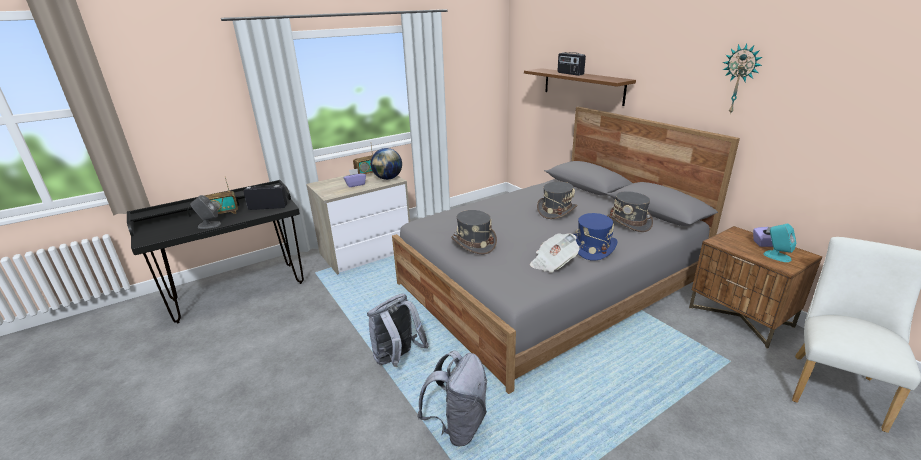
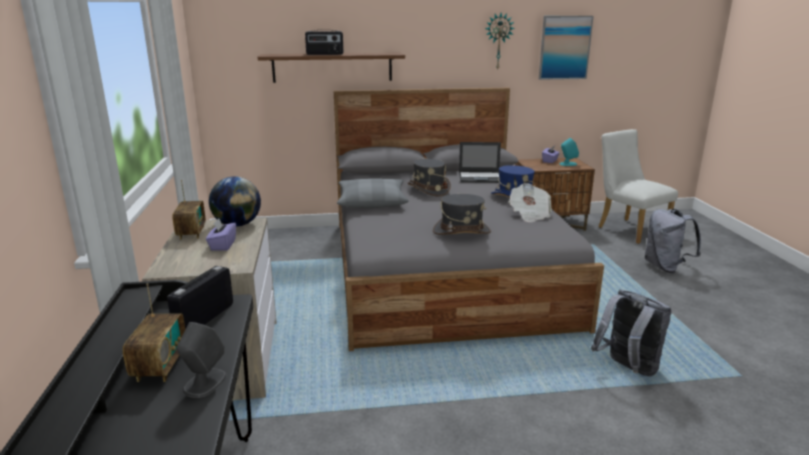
camera: 65 degrees left, 5 degrees down
(397, 359) = (509, 382): grey backpack -> grey backpack (665, 267)
(504, 201) = (372, 201): none -> grey pillow
(629, 222) = (480, 178): grey hat -> laptop
(838, 99) = (564, 47): none -> picture

